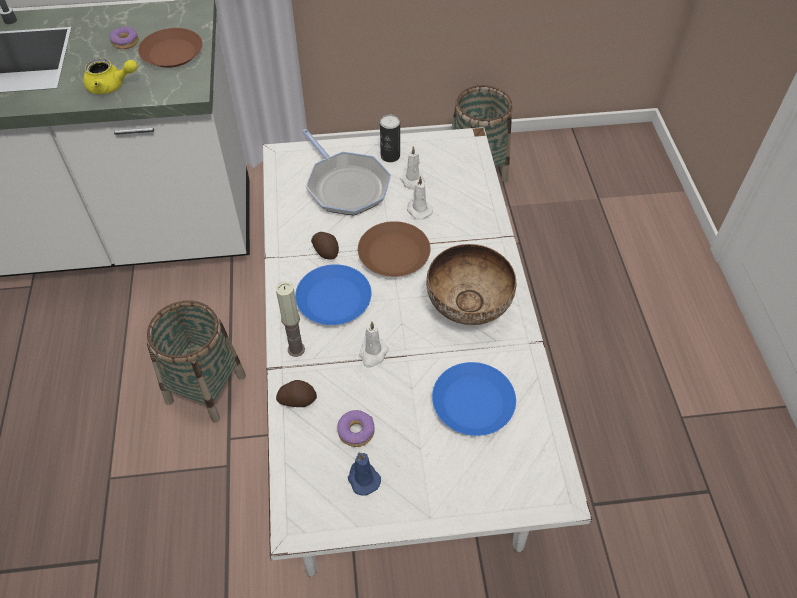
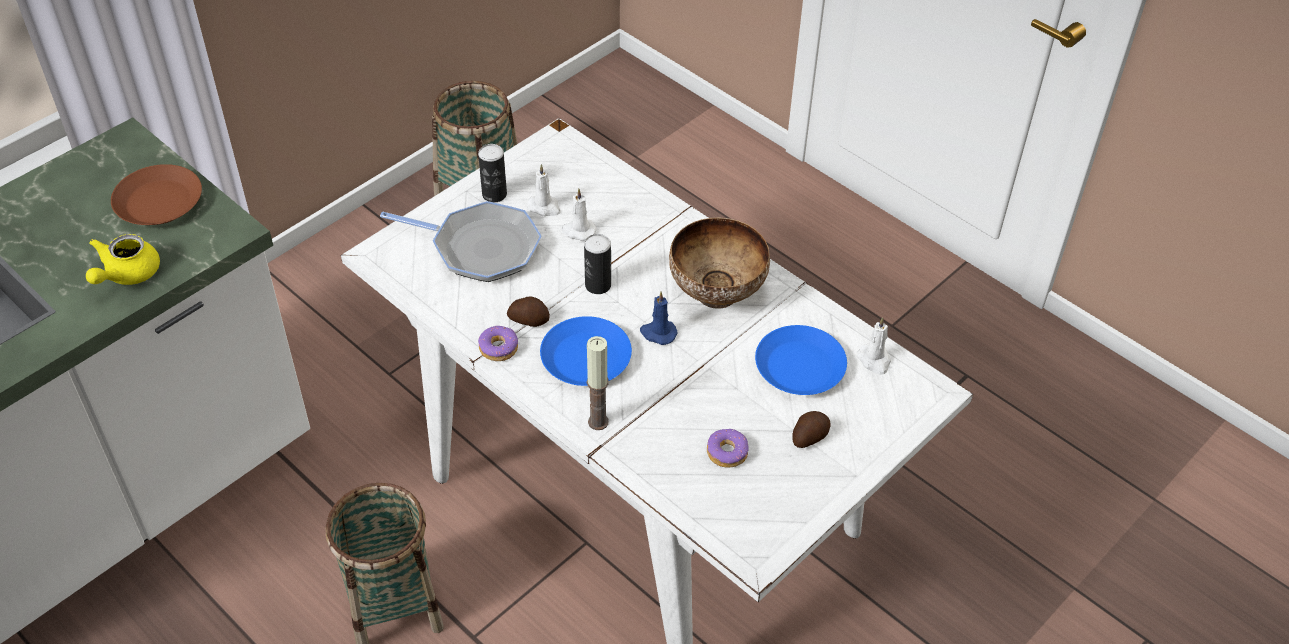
camera: 40 degrees left, 5 degrees down
(111, 86) = (126, 274): yellow teapot -> yellow teapot turned 150 degrees clockwise
(126, 42) = (81, 219): donut -> donut (499, 348)
(297, 399) = (646, 462): potato -> potato (809, 436)
(363, 478) = (772, 484): blue candle -> blue candle (658, 333)
(372, 354) = (673, 382): white candle -> white candle (874, 360)
(393, 254) = (598, 285): brown plate -> can

